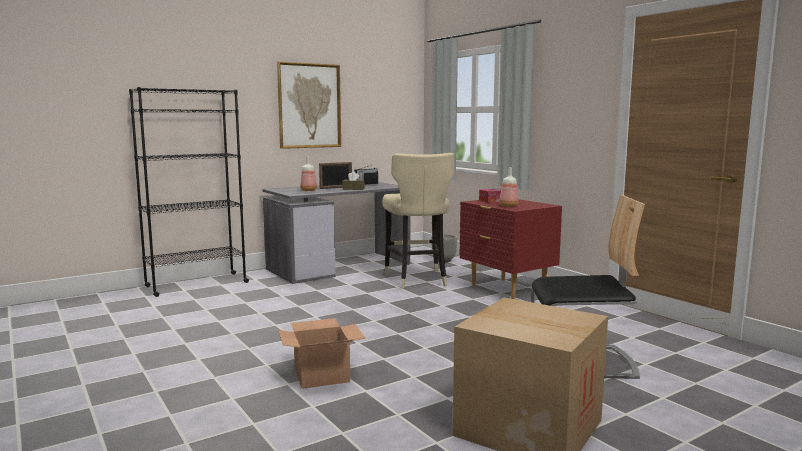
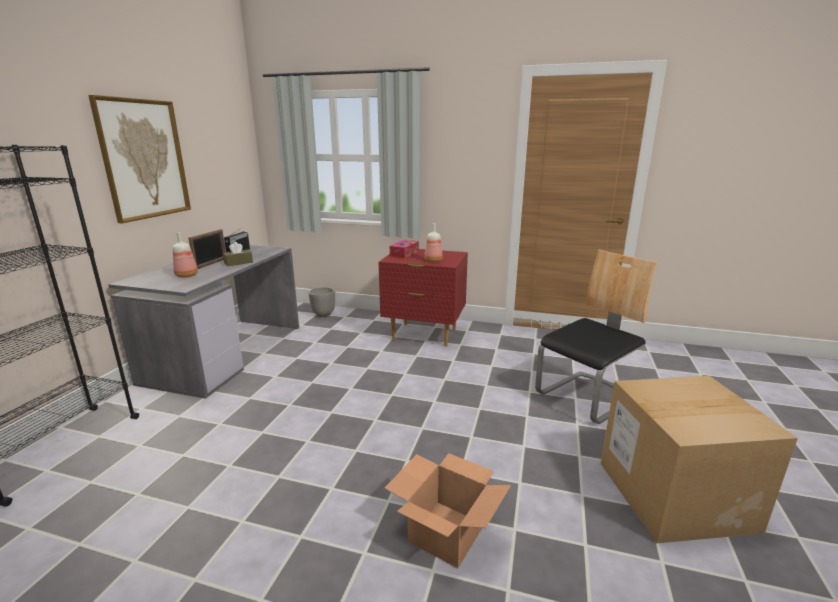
camera: 40 degrees left, 10 degrees up
(417, 279) = (334, 347): beige stool -> none

